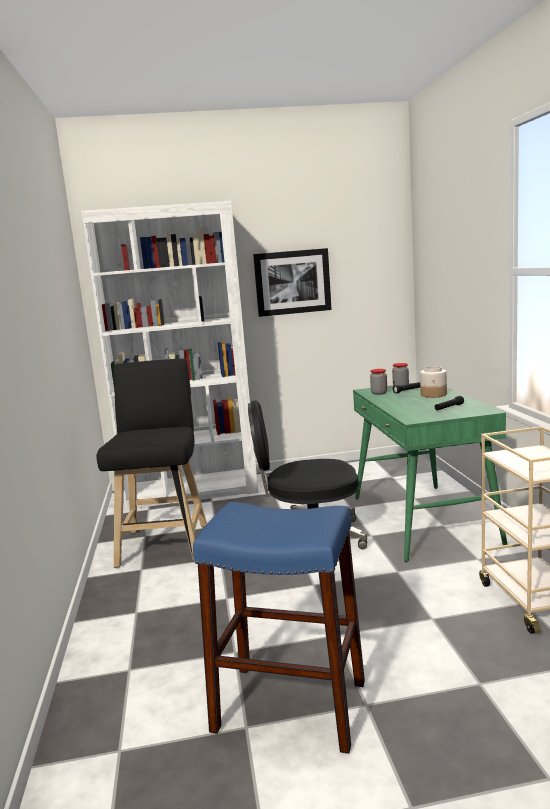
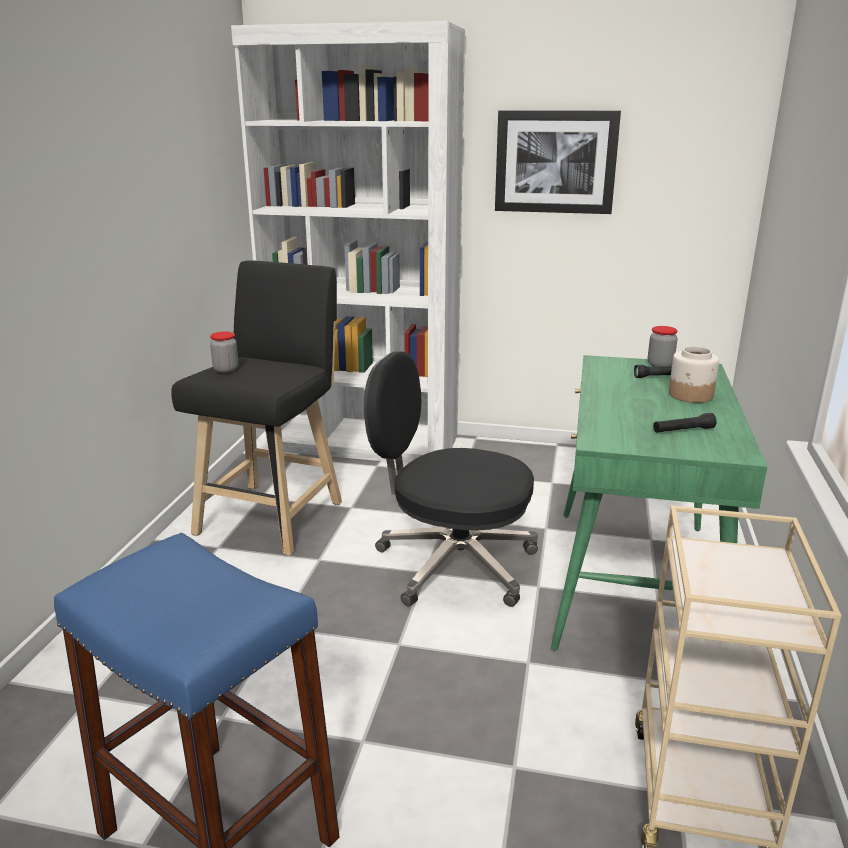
camera: 20 degrees right, 10 degrees up
(379, 393) = (612, 371): jar -> jar (226, 369)

